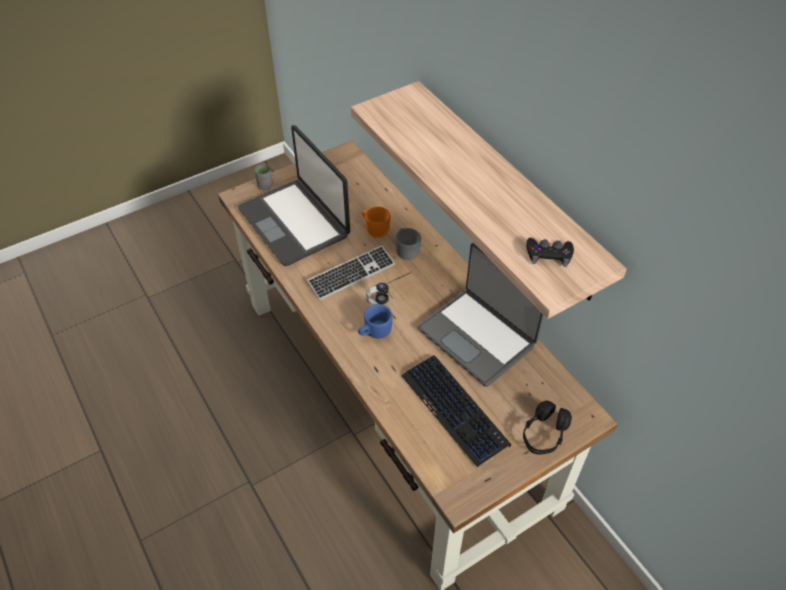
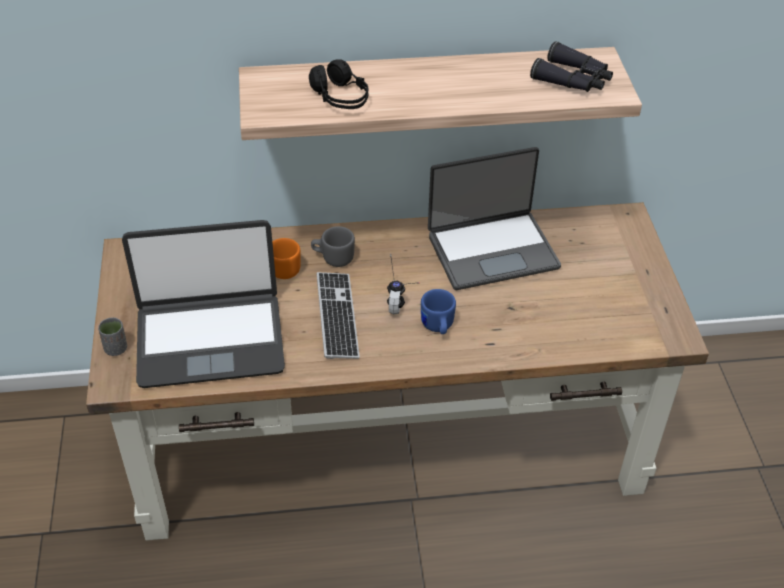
camera: 65 degrees left, 5 degrees down
(455, 410) = (575, 302): keyboard -> none
(544, 434) = (633, 252): black headphones -> black headphones (340, 98)
(548, 255) = (573, 79): black game controller -> black binoculars

